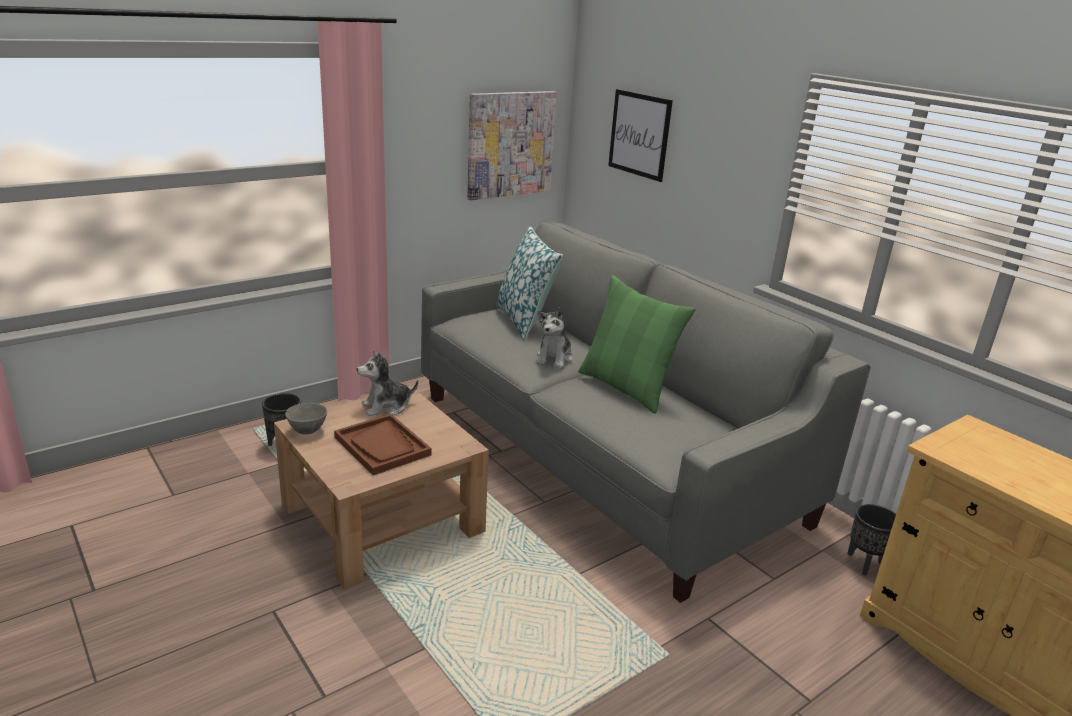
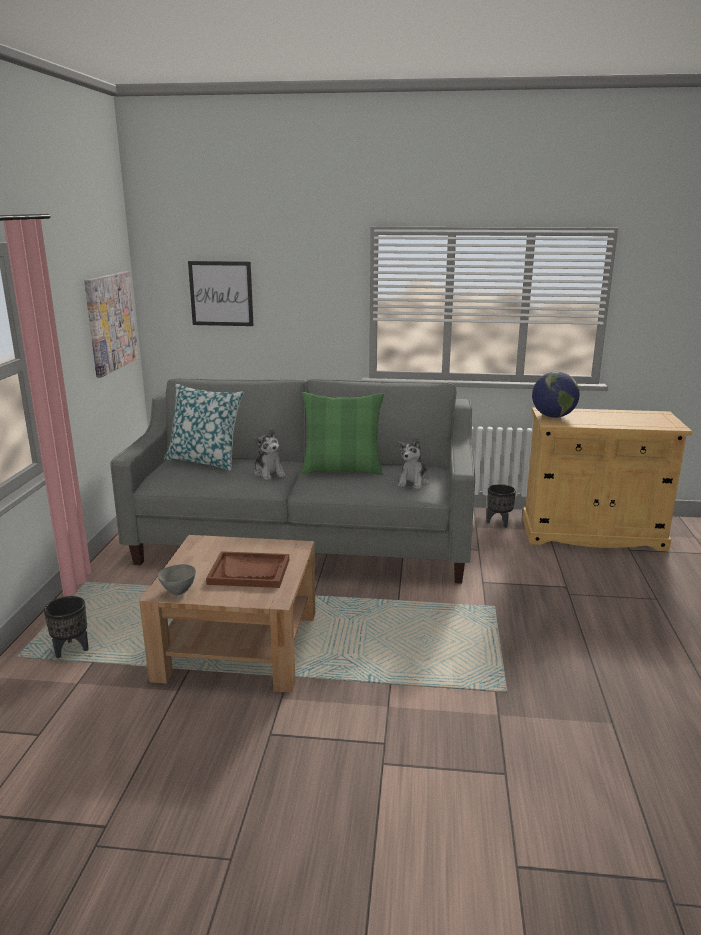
camera: 45 degrees left, 5 degrees down
(386, 407) = (201, 552): plush toy -> plush toy (413, 482)
(966, 441) = (553, 416): none -> globe

